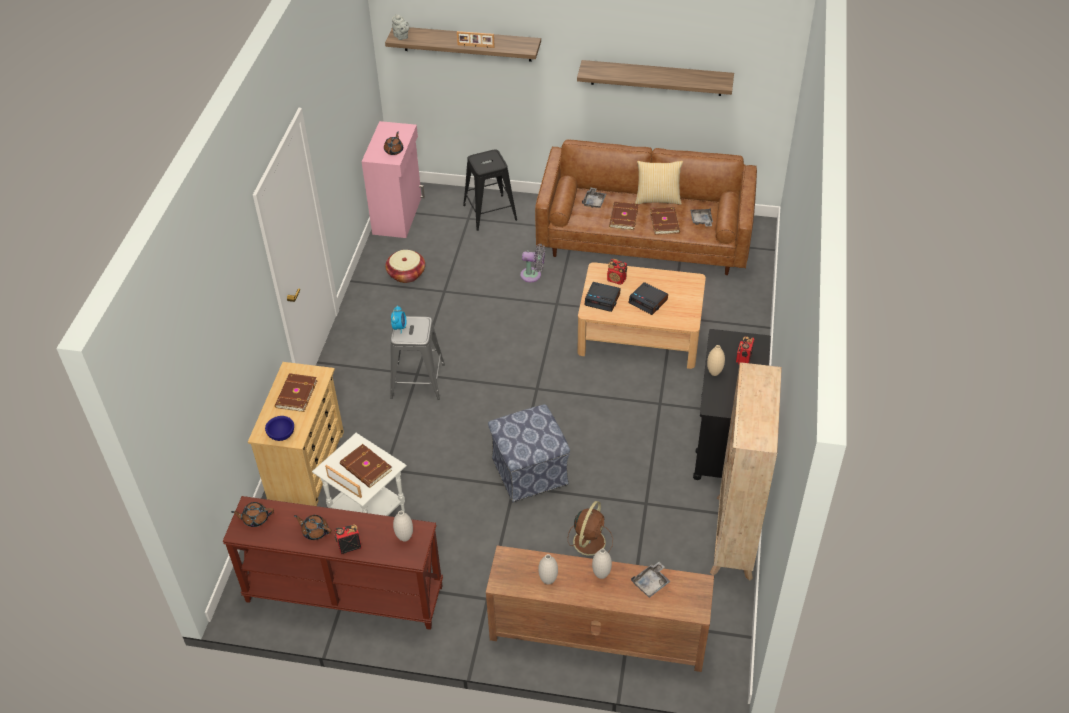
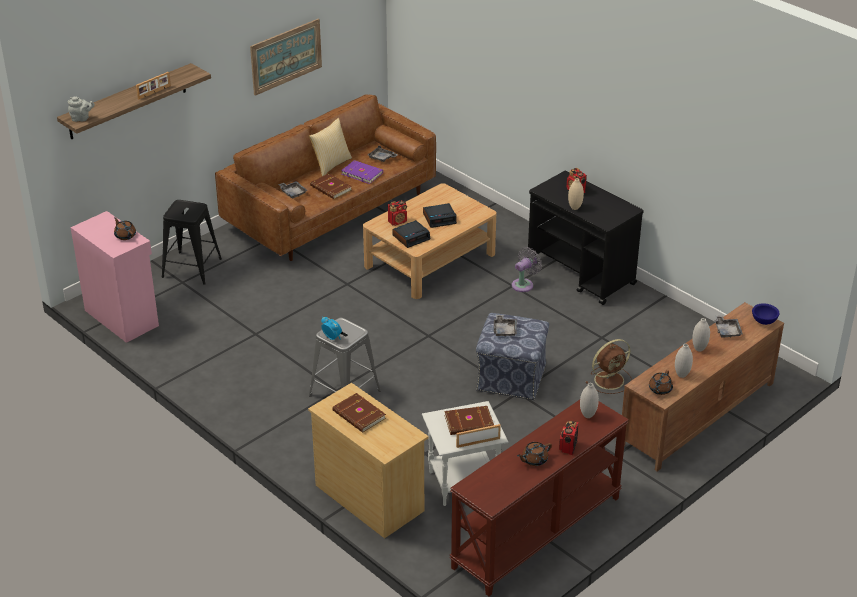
camera: 55 degrees left, 10 degrees down
(255, 519) = (486, 488): brown teapot -> brown teapot (660, 389)
(282, 435) = (400, 441): blue bowl -> blue bowl (764, 321)
(406, 274) = (205, 345): basket -> none
(524, 425) = (504, 330): none -> grey tray
(533, 275) = (299, 280): grey fan -> grey fan (524, 284)
(590, 541) = (610, 379): brown fan -> brown fan turned 90 degrees clockwise
(656, 78) = (286, 56): shelf -> picture
(665, 222) = (362, 173): brown book -> purple book
(733, 537) = (672, 314): beige bookcase -> none

